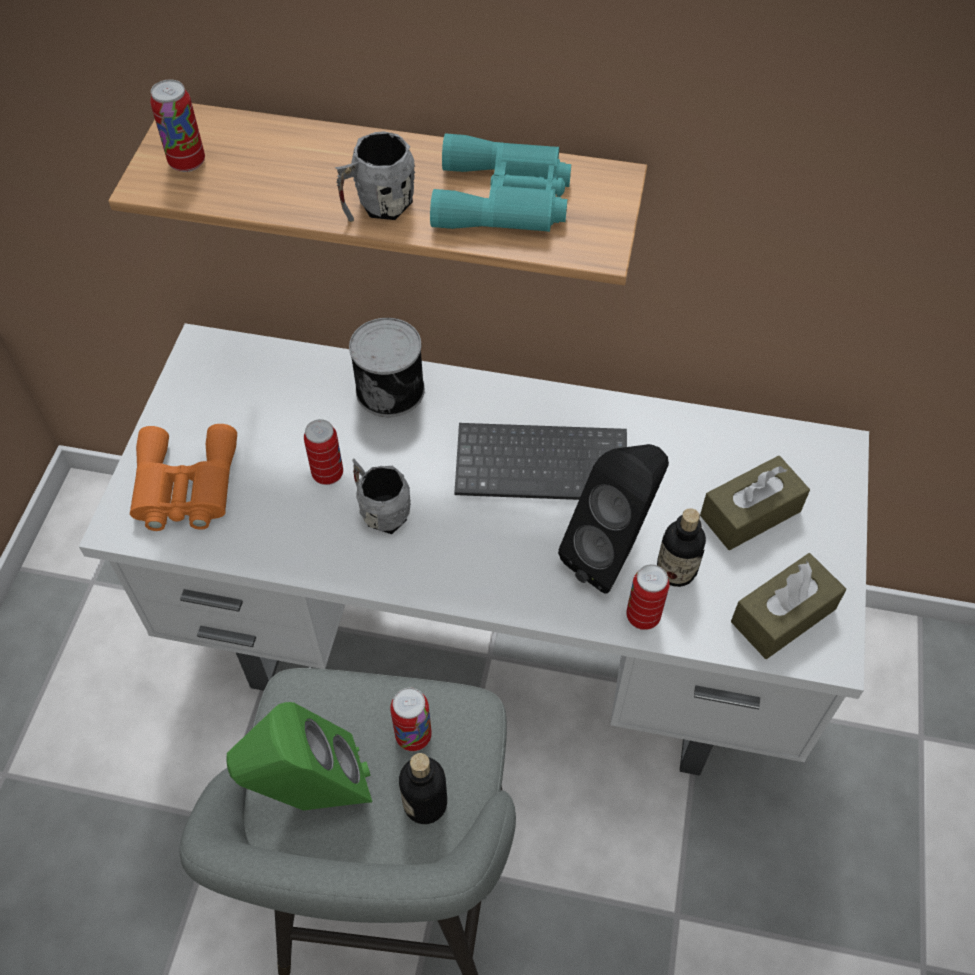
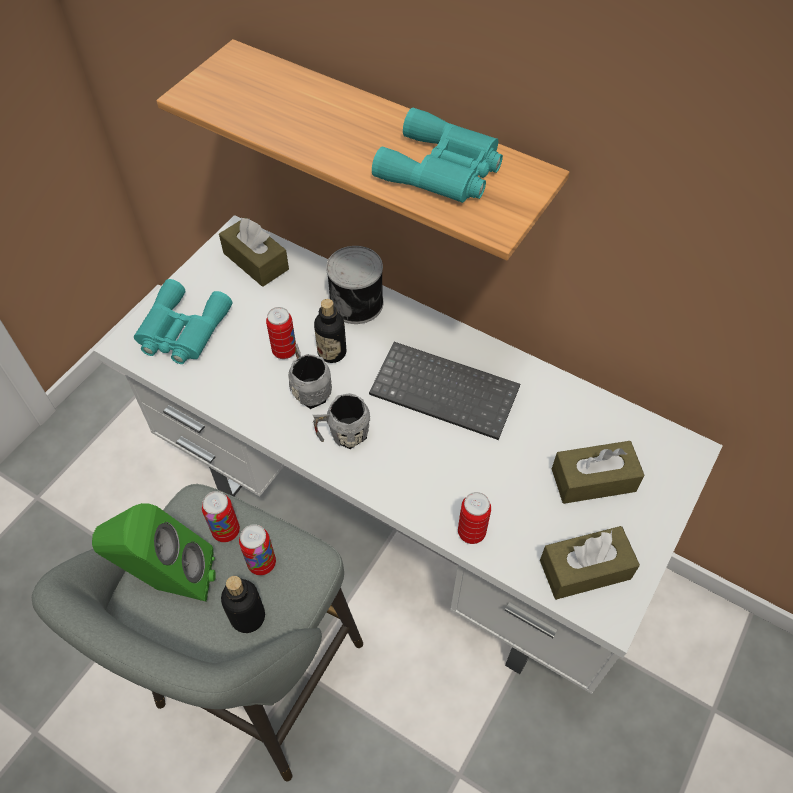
camera: 20 degrees right, 0 degrees up
(184, 487) = (181, 331): orange binoculars -> turquoise binoculars
(187, 162) = (223, 86): can -> can (226, 531)
(240, 374) = (256, 261): none -> brown tissue box
(377, 207) = (342, 152): grey mug -> grey mug (343, 435)
(612, 554) = (469, 476): black speaker -> none
(676, 571) = (513, 505): bottle -> bottle (332, 352)

